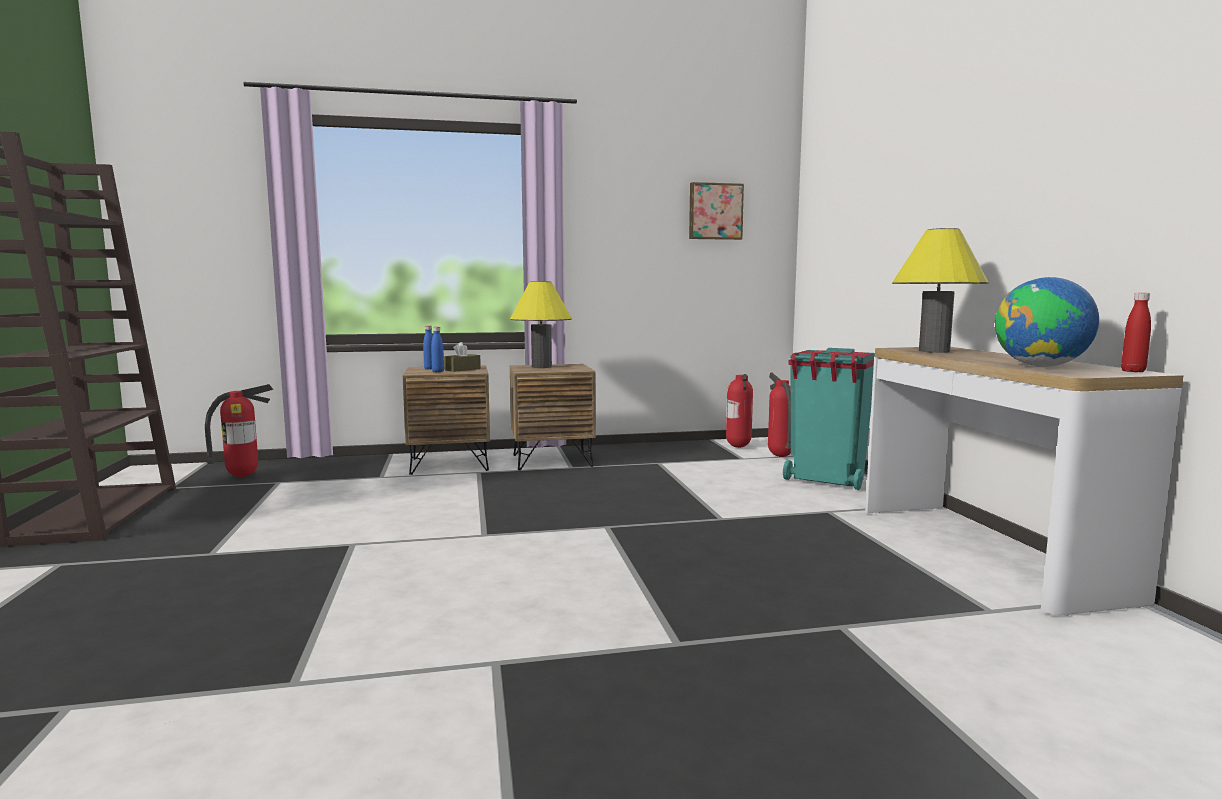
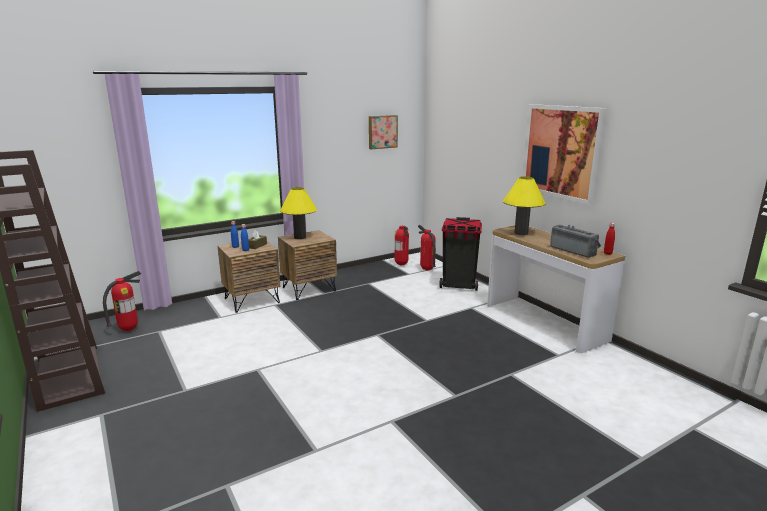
camera: 20 degrees left, 10 degrees up
(827, 480) = (459, 285): turquoise trash can -> black trash can
(1026, 172) = (561, 152): none -> picture
(1041, 366) = (574, 250): globe -> radio

